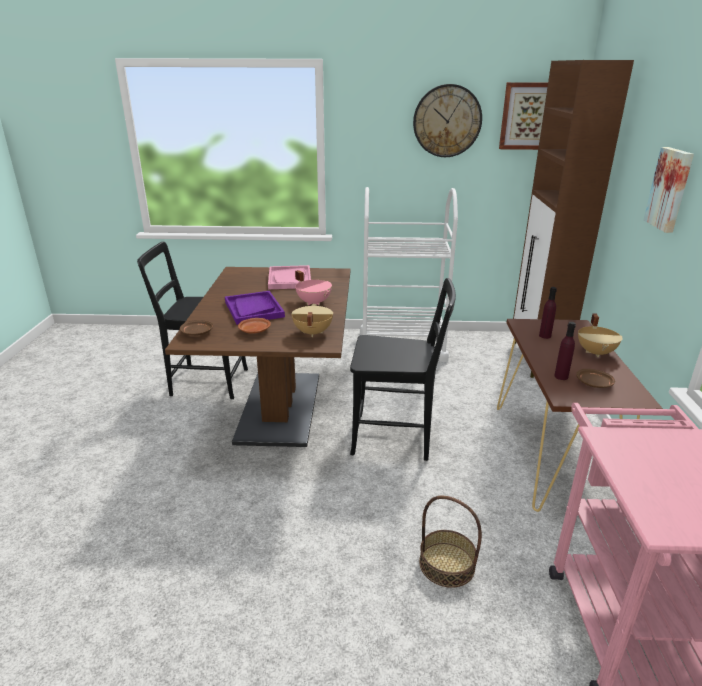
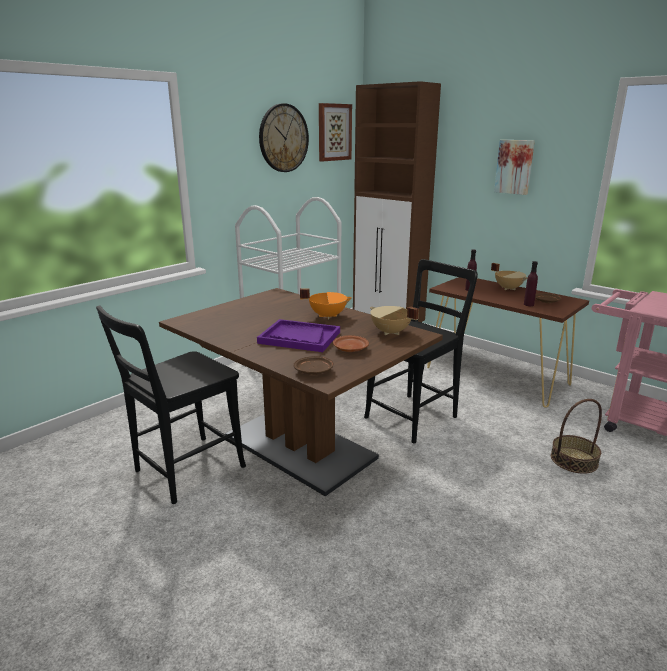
camera: 50 degrees left, 5 degrees down
(290, 279) = (255, 309): pink tray -> none
(314, 302) = (327, 316): pink cooking pot -> orange cooking pot

